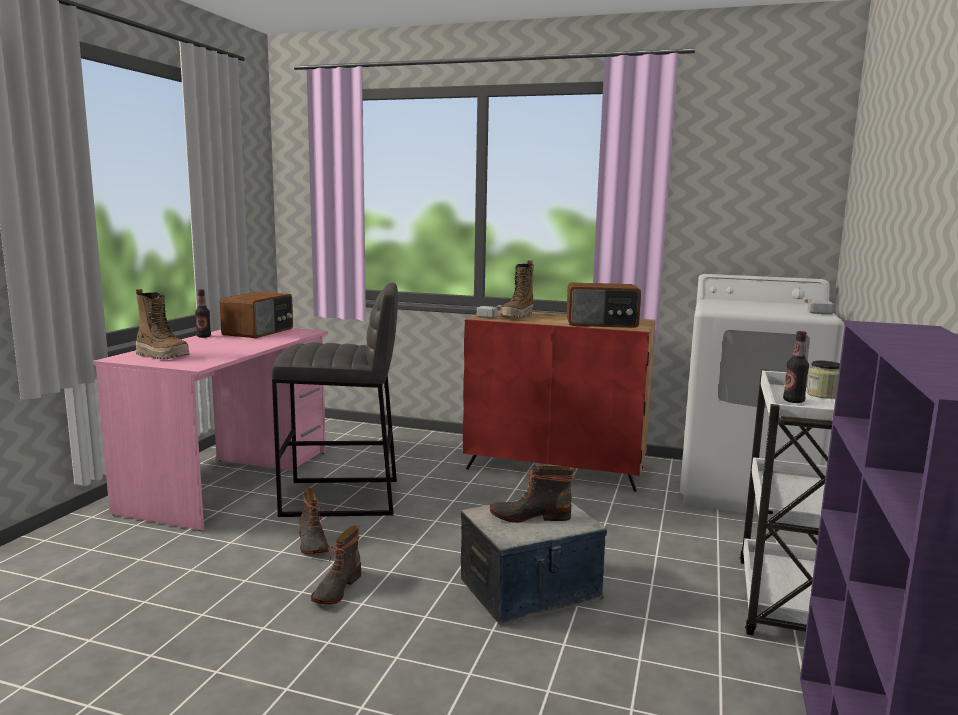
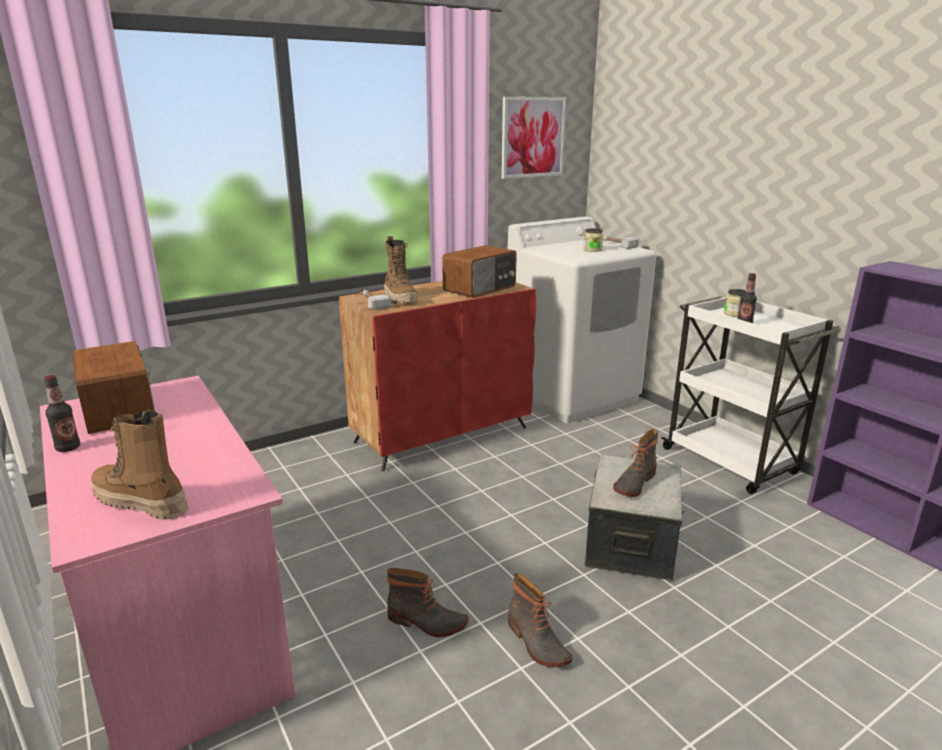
camera: 50 degrees left, 10 degrees up
(162, 356) = (140, 503): boot -> boot turned 135 degrees counterclockwise
(342, 498) = (346, 563): grey stool -> none
(748, 182) = (532, 137): none -> picture
(763, 308) = (592, 250): none -> jar

